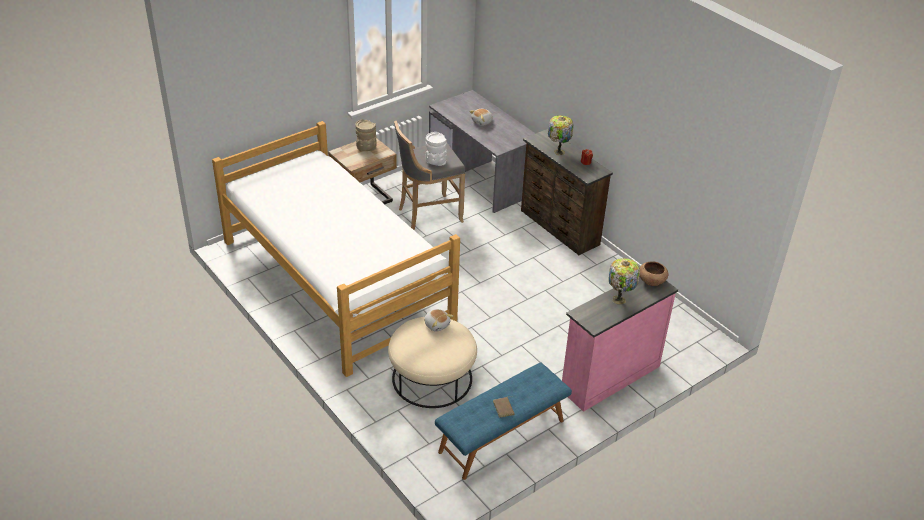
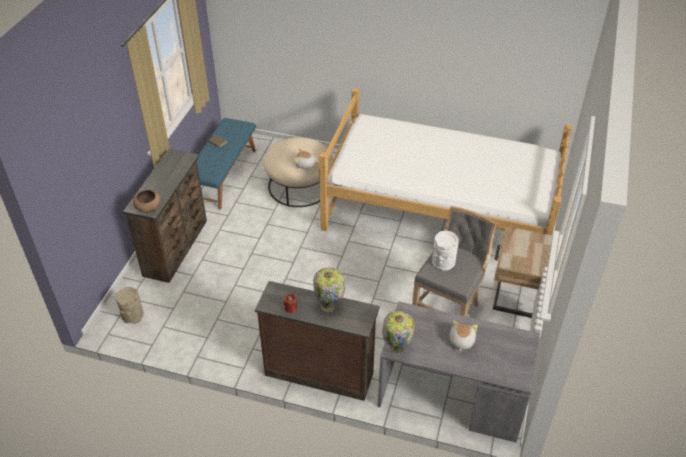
camera: 145 degrees right, 5 degrees up
(366, 148) = (528, 257): beige vase -> beige vase (133, 315)
(609, 377) = (177, 247): pink dresser -> brown dresser
(620, 299) = (165, 181): table lamp -> table lamp (396, 348)

